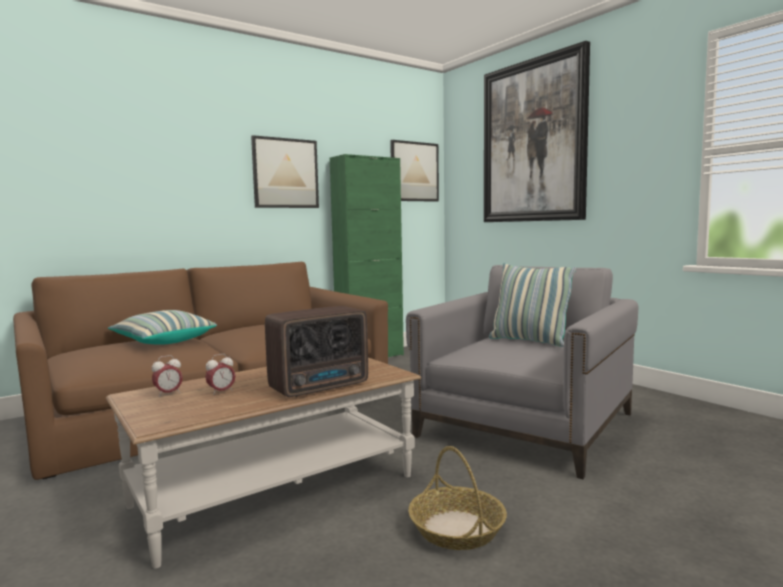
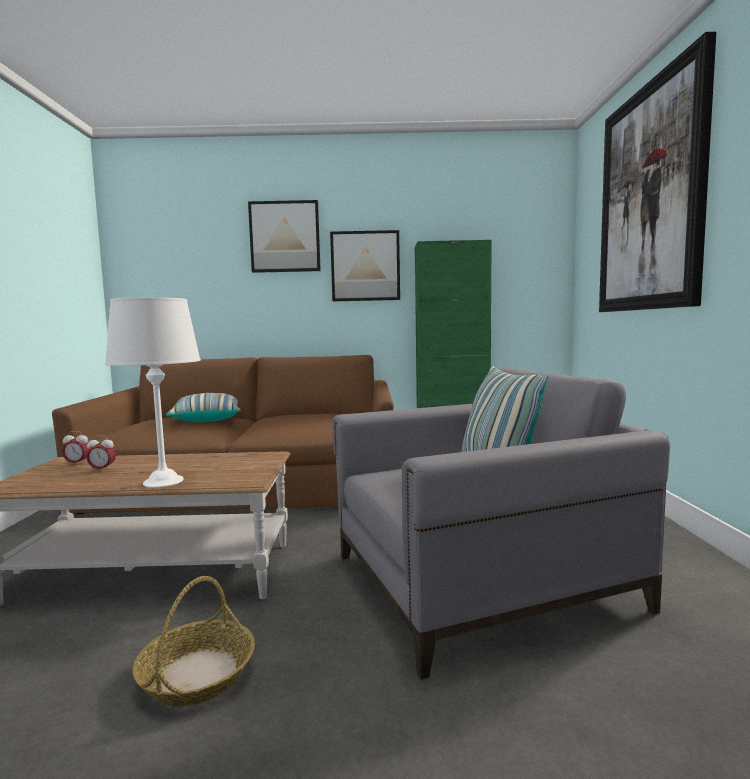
camera: 35 degrees right, 0 degrees up
(322, 386) = (164, 481): radio -> white table lamp
(414, 171) = (528, 254): picture -> picture (285, 237)

